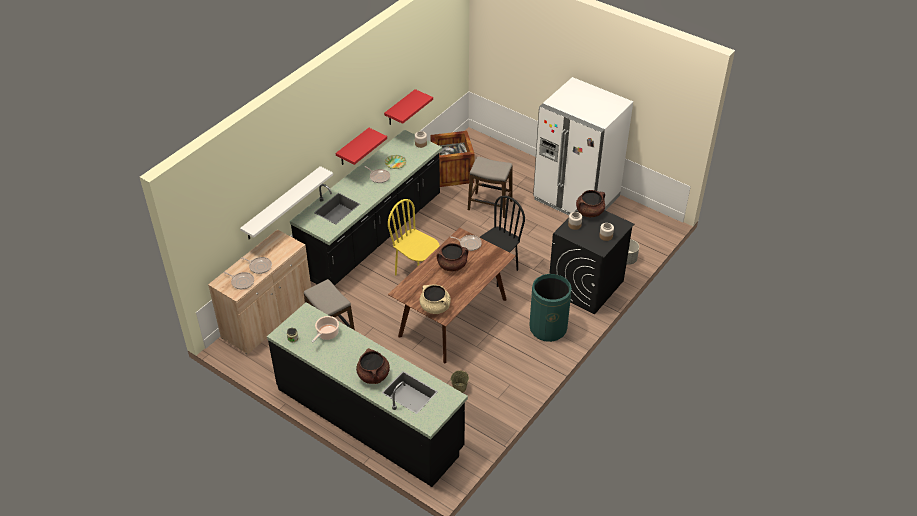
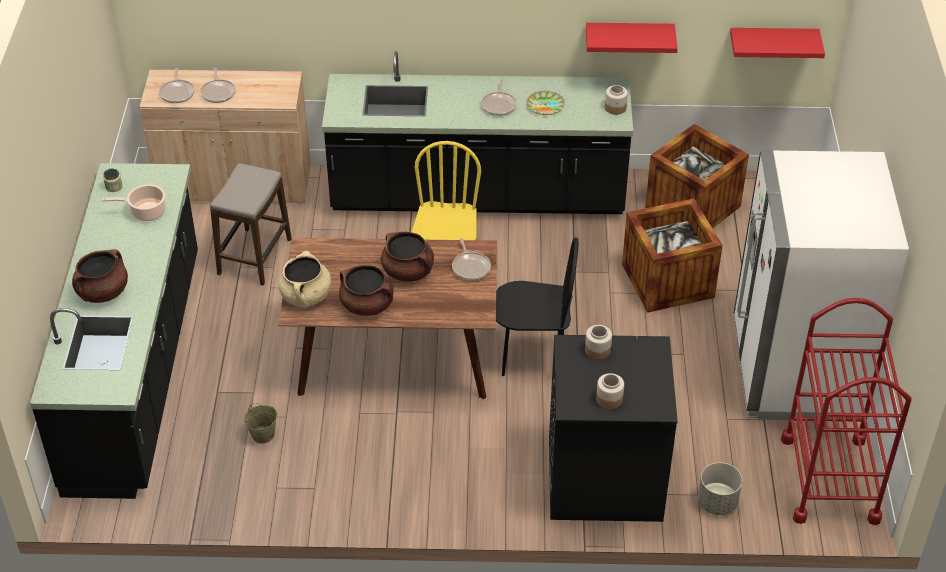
camera: 55 degrees right, 0 degrees up
(282, 203) = (322, 39): white shelf -> none
(353, 147) = (498, 40): red shelf -> red shelf (772, 42)
(490, 205) = (667, 281): stool -> crate
(548, 328) = (468, 476): green trash can -> none
(589, 212) = (648, 354): brown cooking pot -> brown cooking pot (367, 305)
(641, 221) = (830, 479): none -> red cart

